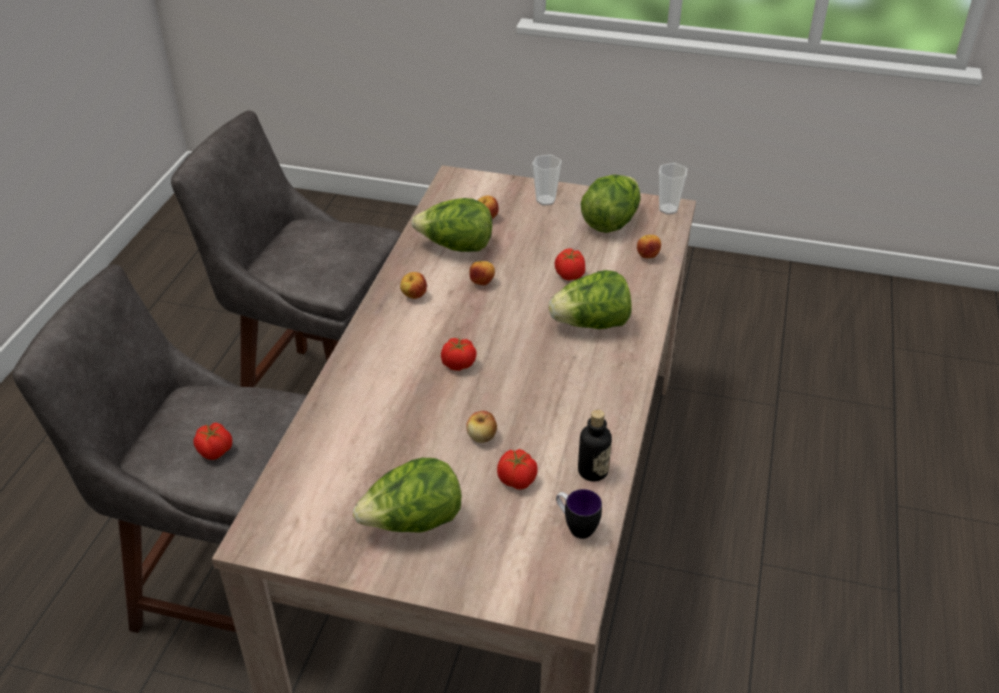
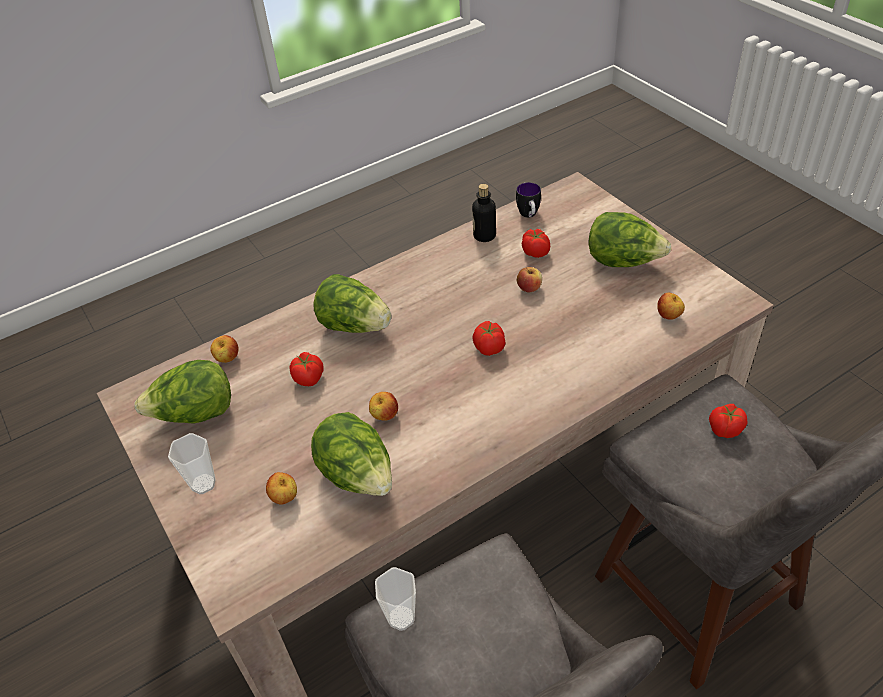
camera: 135 degrees left, 5 degrees up
(414, 296) = (457, 438): apple -> apple (669, 316)
(668, 209) = (132, 397): cup -> cup (401, 617)

